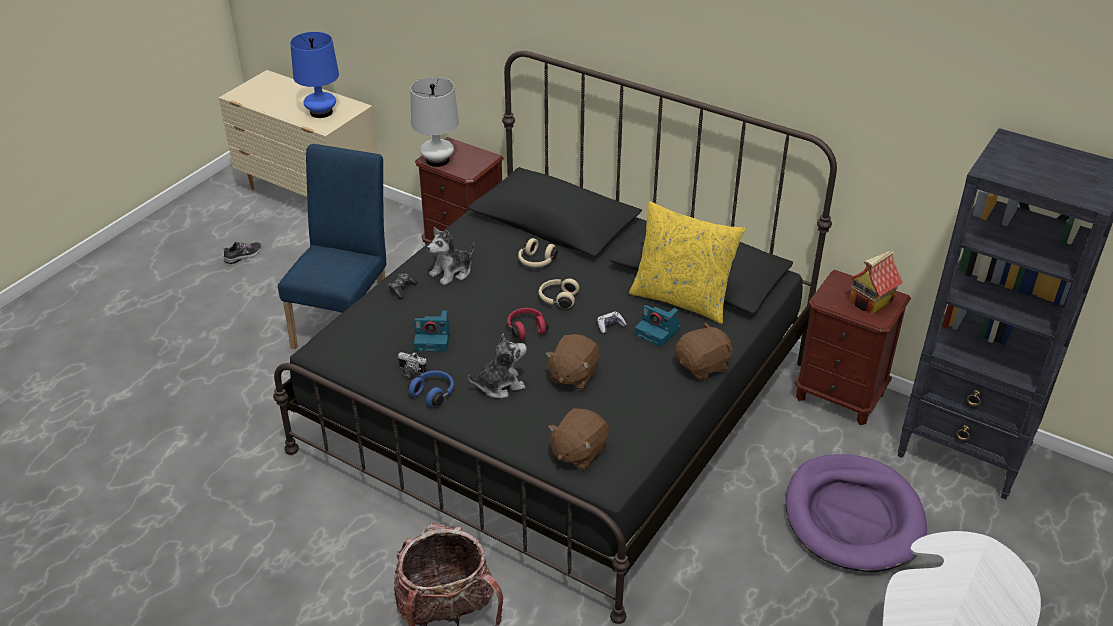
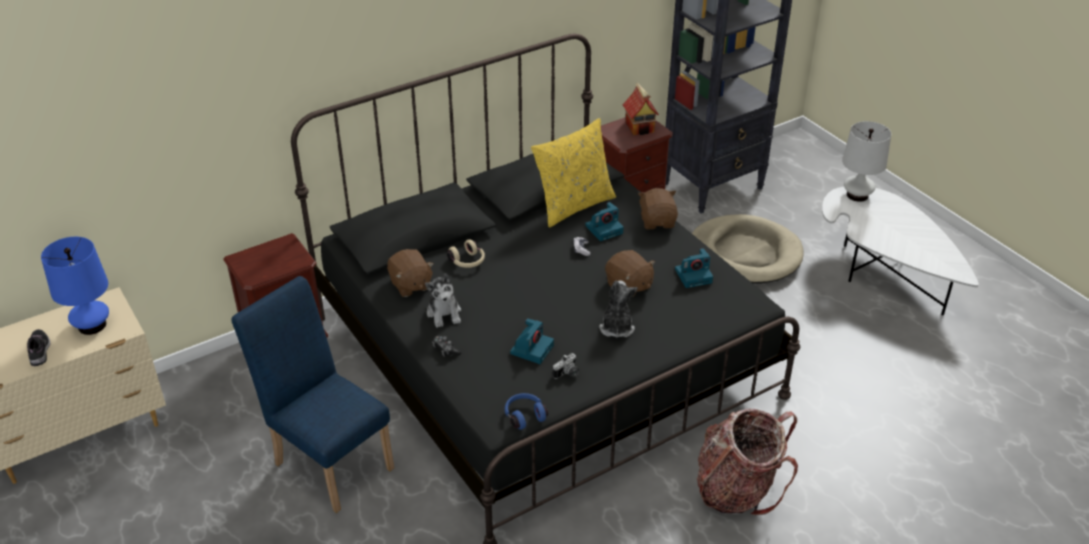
camera: 65 degrees left, 0 degrees up
(243, 256) = (141, 518): shoe -> shoe (39, 350)
(433, 393) = (604, 367): blue headphones -> blue headphones (524, 415)
(437, 160) = (261, 273): white table lamp -> white table lamp (857, 195)
(526, 328) = (554, 293): red headphones -> none
(557, 299) = (527, 265): beige headphones -> none
(578, 452) = (717, 309): brown plush toy -> brown plush toy (410, 285)
(626, 419) = (694, 275): none -> camera
(853, 517) = (745, 254): purple dog bed -> beige dog bed

